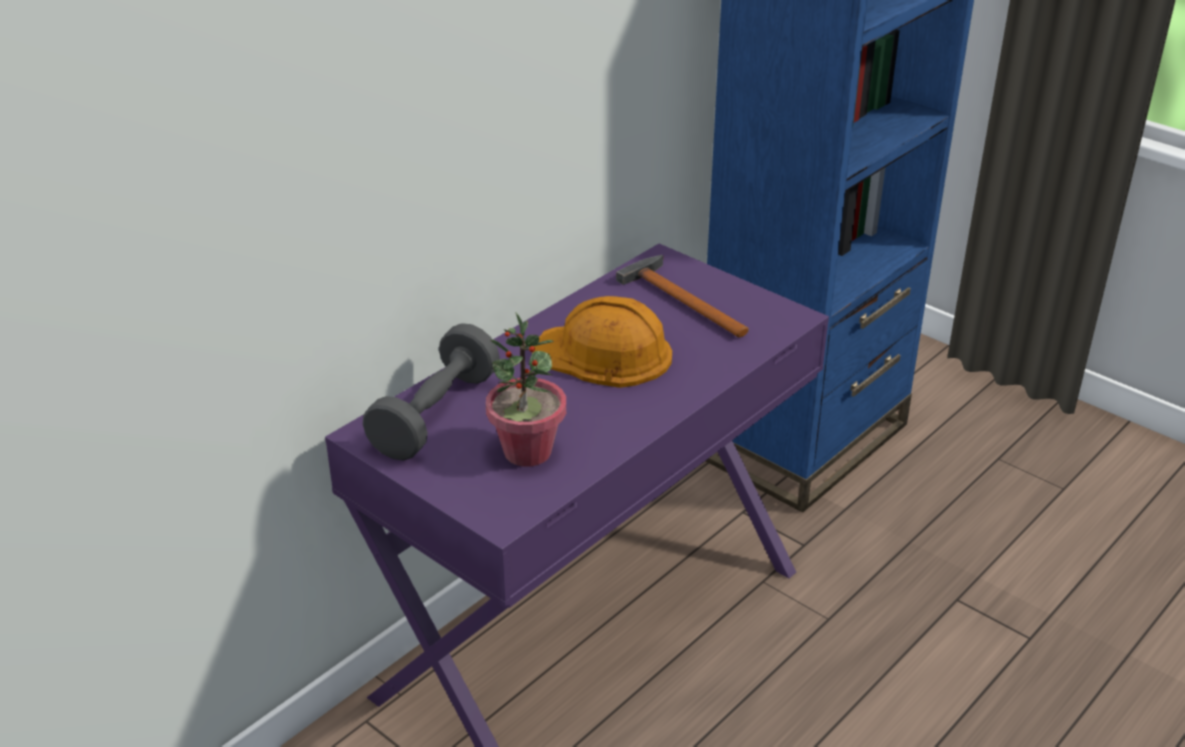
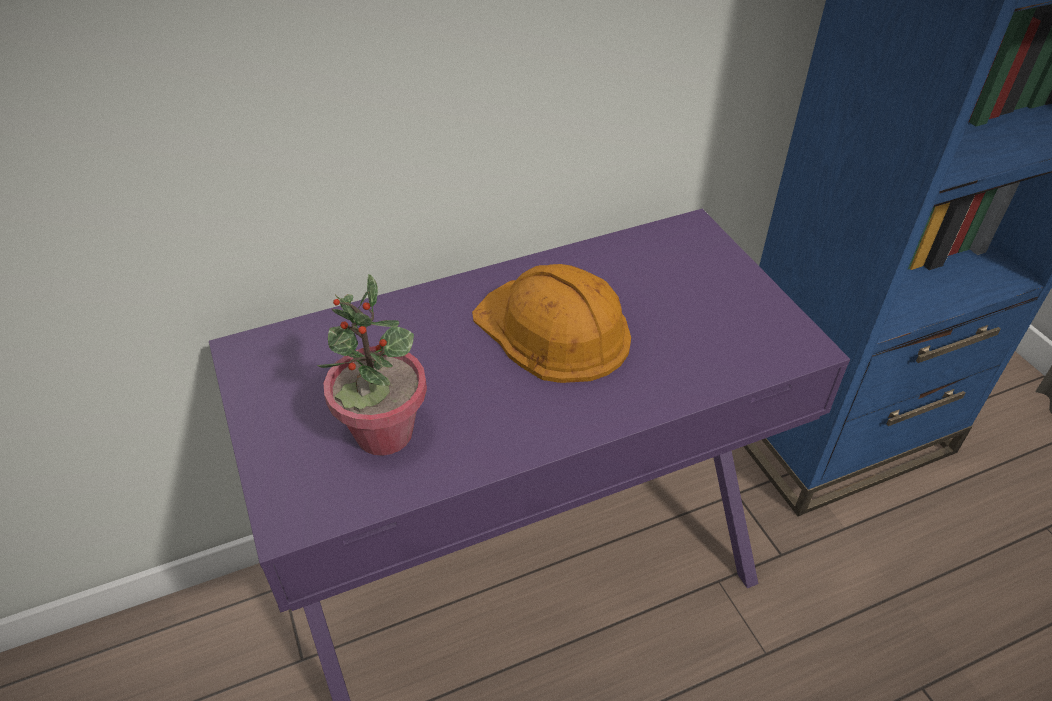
camera: 25 degrees right, 10 degrees up
(435, 415) = (328, 350): grey dumbbell -> none
(682, 299) = (684, 284): hammer -> none

